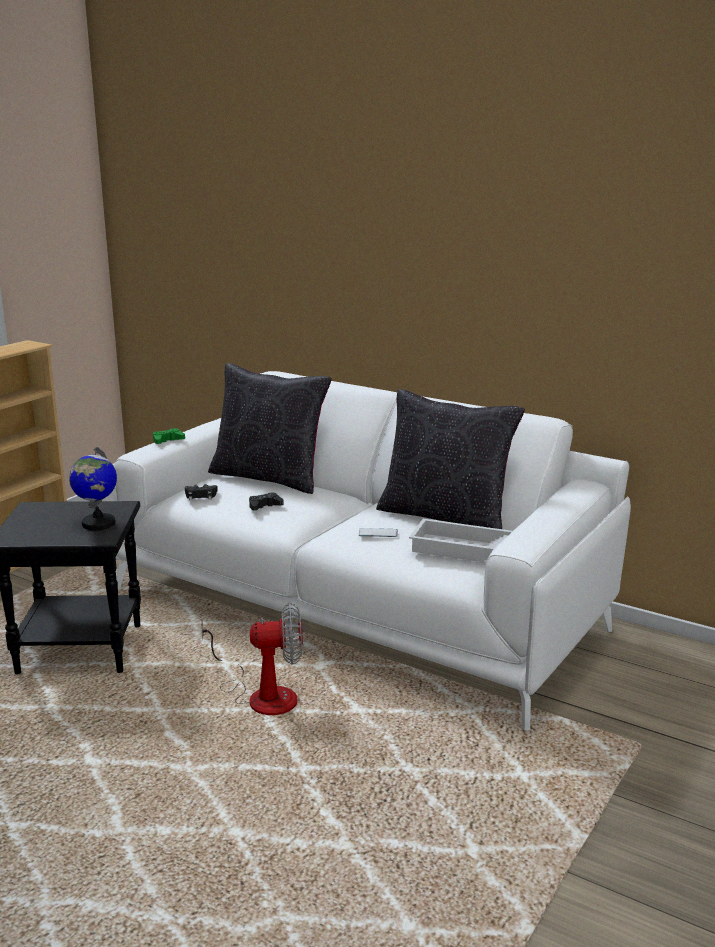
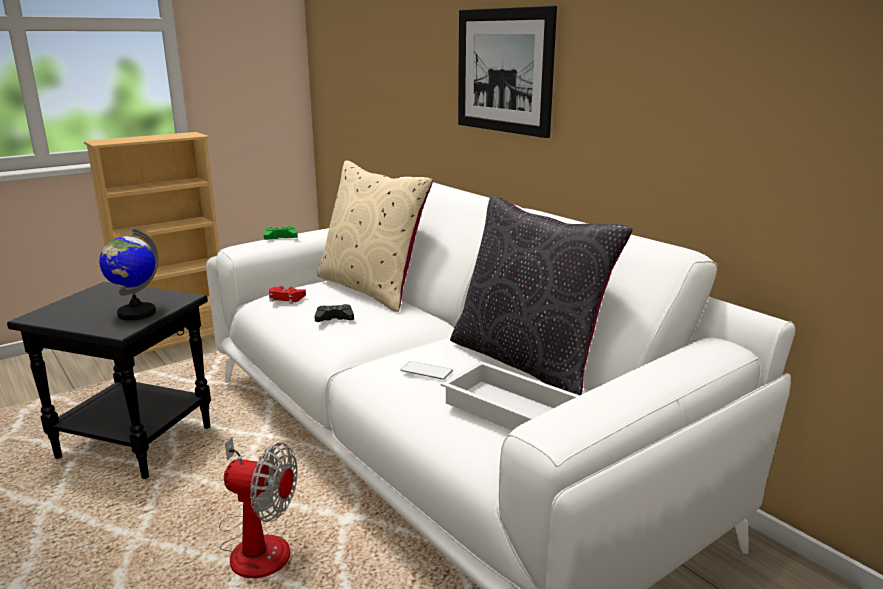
camera: 20 degrees right, 0 degrees up
(200, 495) = (286, 298): black game controller -> red game controller
(269, 477) = (371, 289): black pillow -> beige pillow
(367, 278) = (504, 71): none -> picture

